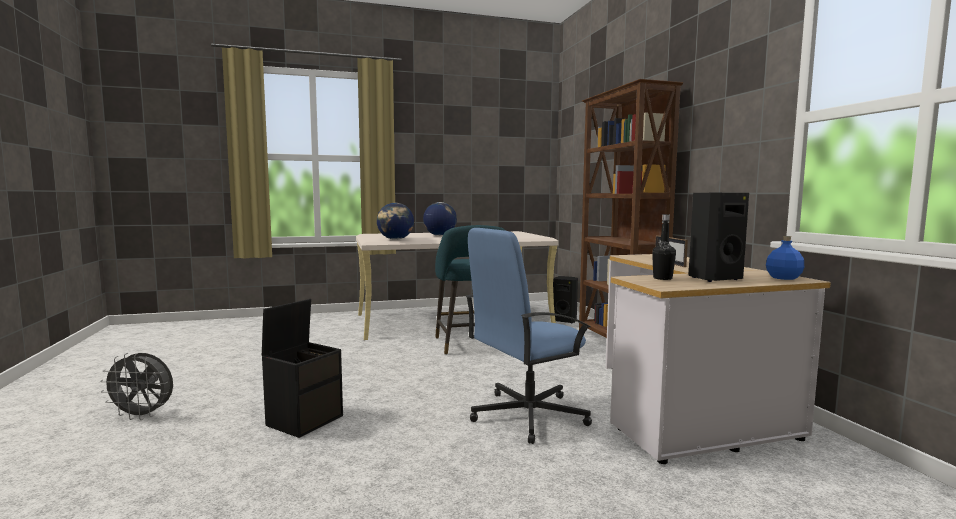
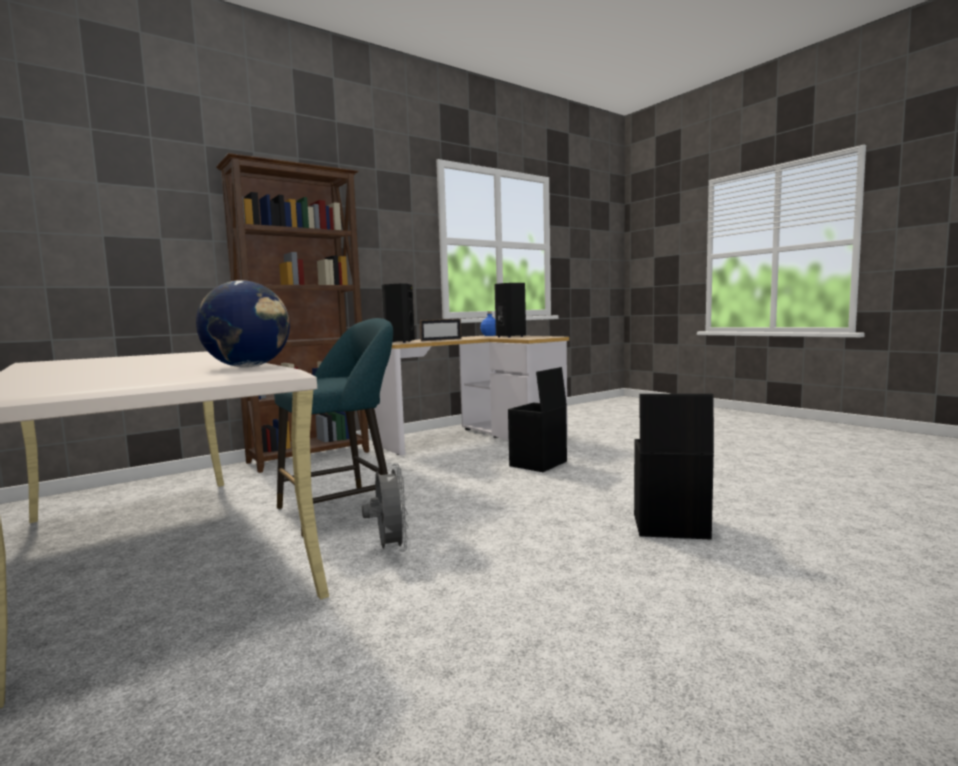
camera: 110 degrees left, 0 degrees up
(143, 416) = (857, 634): grey fan -> grey fan (389, 549)
(440, 235) = (135, 367): globe -> none
(527, 415) = (538, 464): blue office chair -> black storage box
(565, 320) = (189, 483): black speaker -> black speaker (399, 342)
(662, 278) = (522, 337): black bottle -> none

